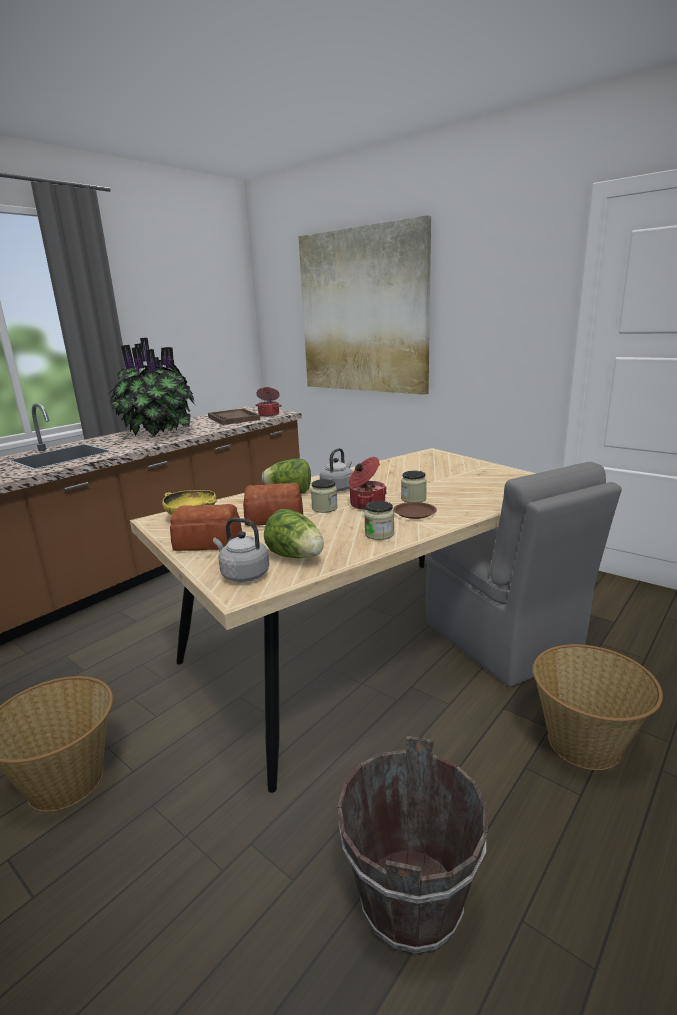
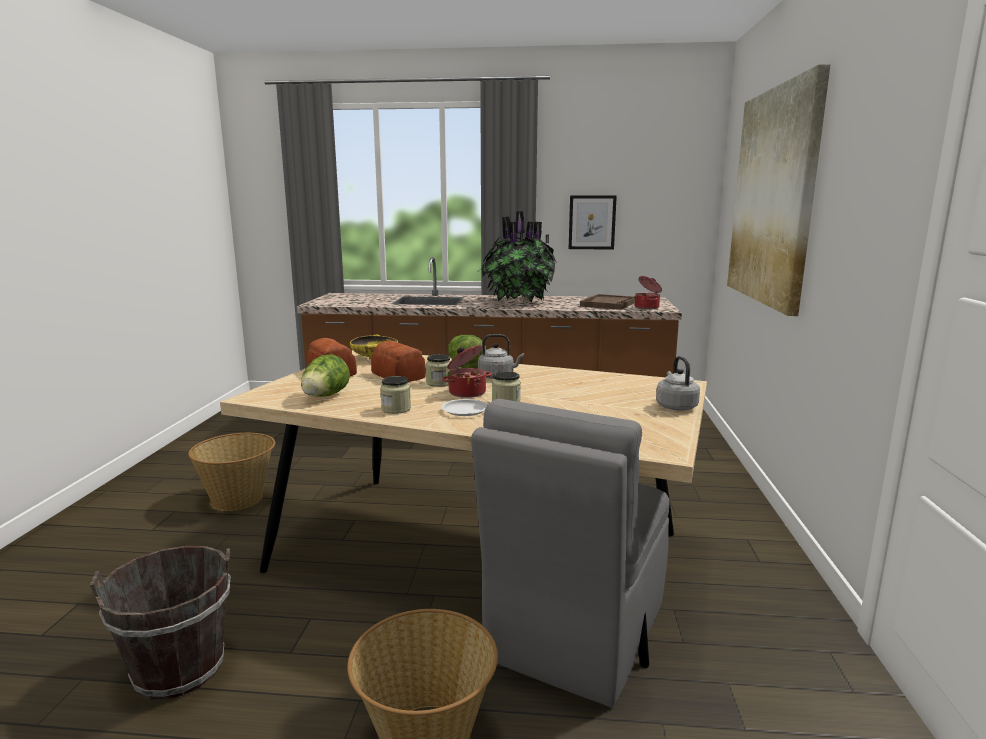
camera: 55 degrees right, 5 degrees down
(168, 346) = (592, 222): none -> picture
(243, 574) = (282, 391): grey kettle -> grey kettle (675, 406)
(415, 513) = (464, 410): brown plate -> white plate

